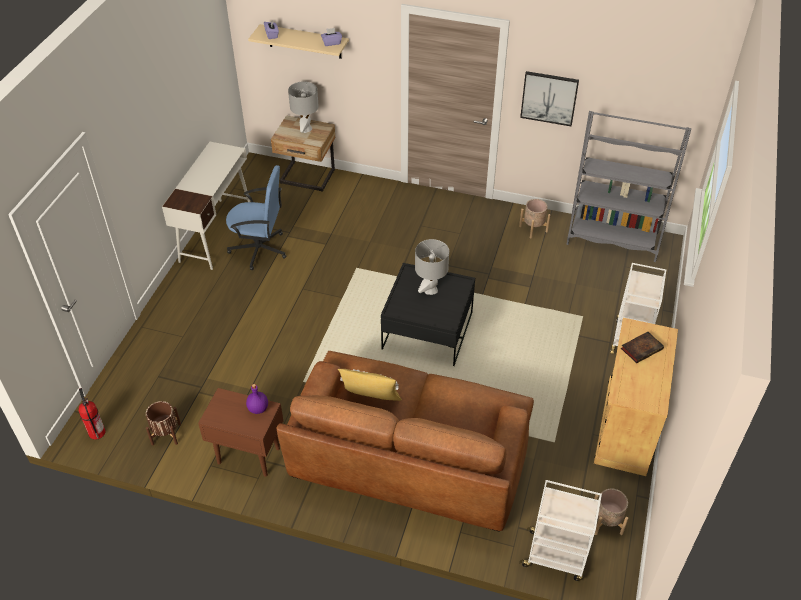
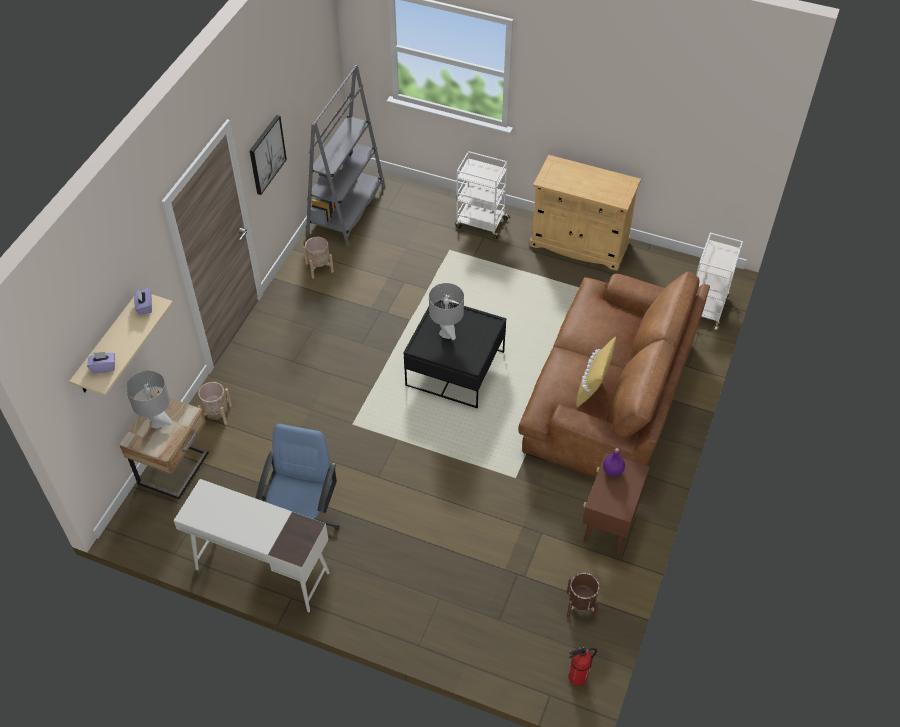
camera: 85 degrees left, 5 degrees up
(606, 522) = (673, 273): beige planter -> beige planter (217, 413)
(642, 348) = (570, 179): book -> none

